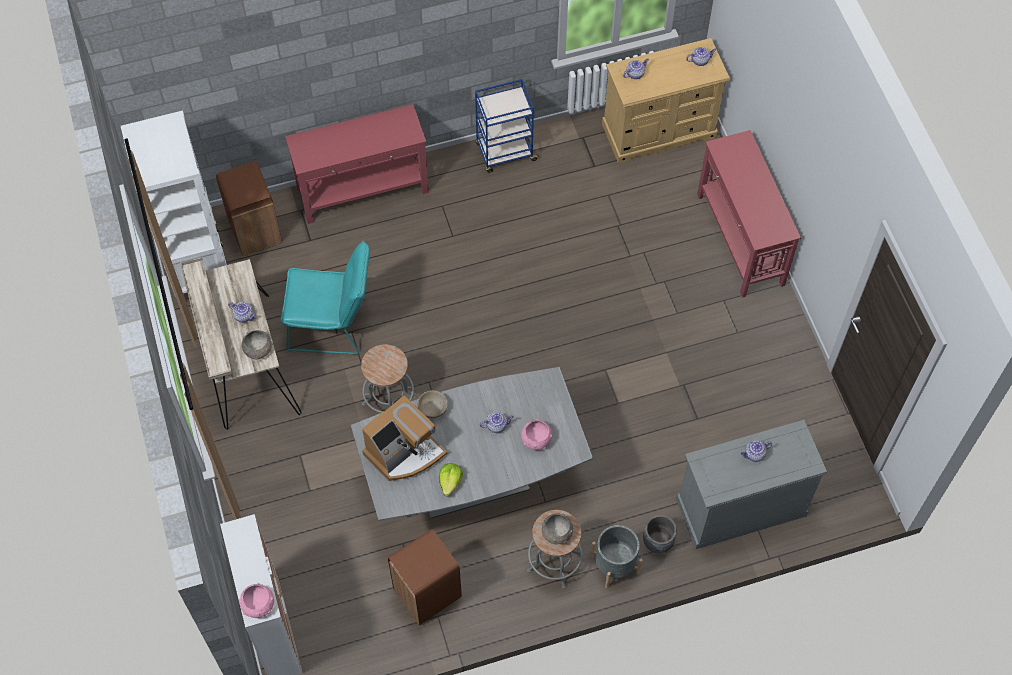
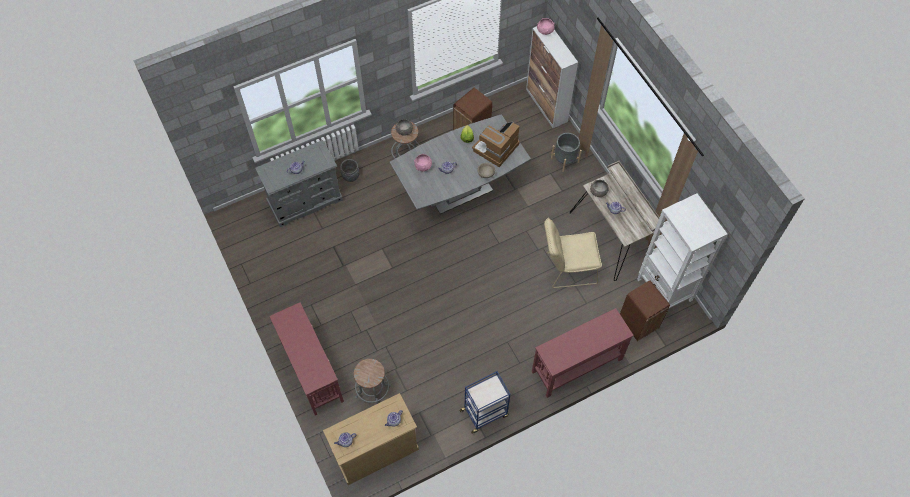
camera: 170 degrees right, 0 degrees up
(333, 325) = (567, 268): turquoise chair -> beige chair
(389, 400) = (519, 229): grey stool -> grey stool (373, 391)
(614, 564) = (373, 161): grey planter -> grey planter (565, 159)

